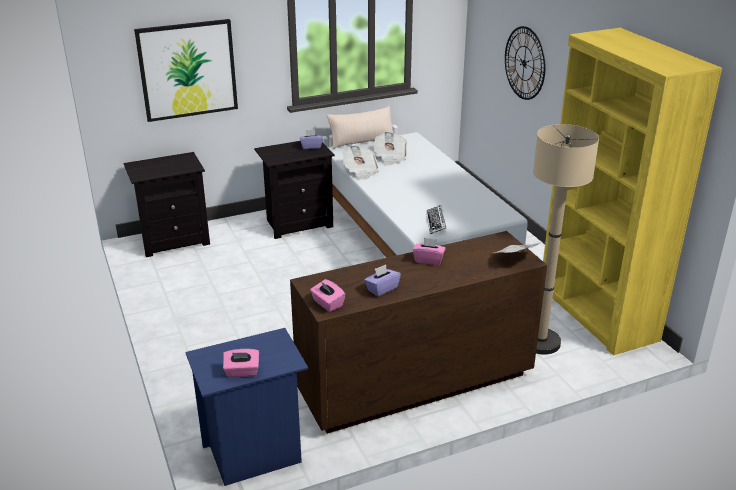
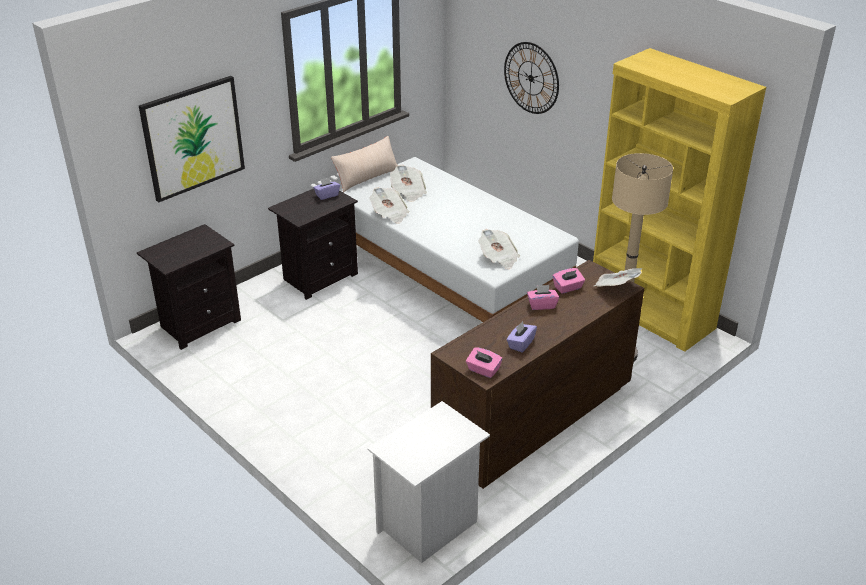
camera: 20 degrees left, 5 degrees up
(242, 372) = (435, 454): pink tissue box -> pink tissue box (568, 288)
(254, 454) = (429, 526): blue nightstand -> white nightstand
(436, 222) = (499, 258): keyboard -> newspaper

